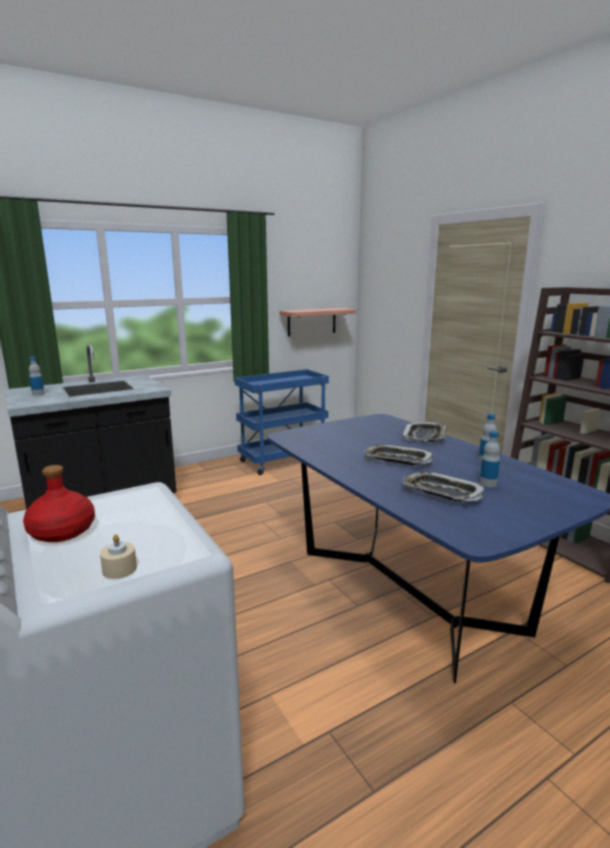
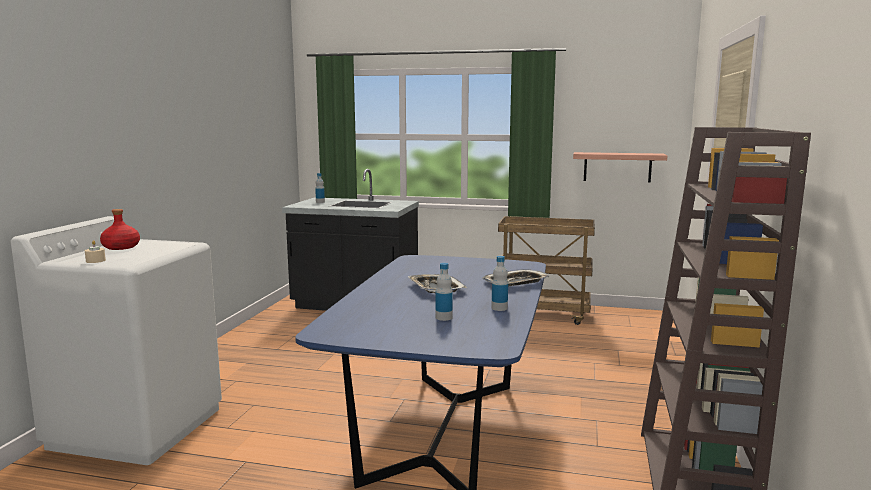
camera: 45 degrees right, 5 degrees down
(283, 460) = (544, 314): blue cart -> brown cart
(442, 492) = (394, 310): tray -> none

